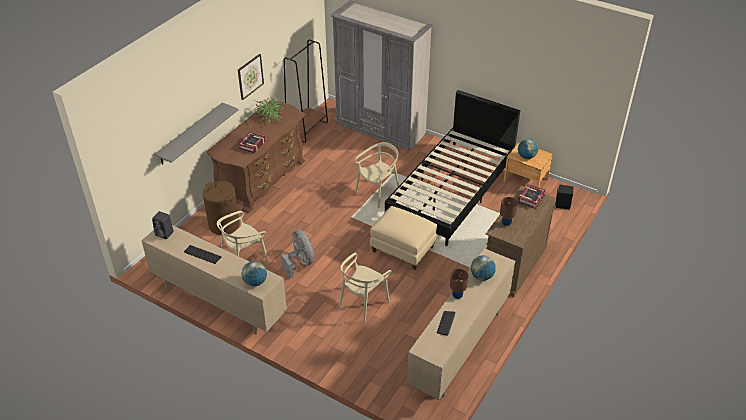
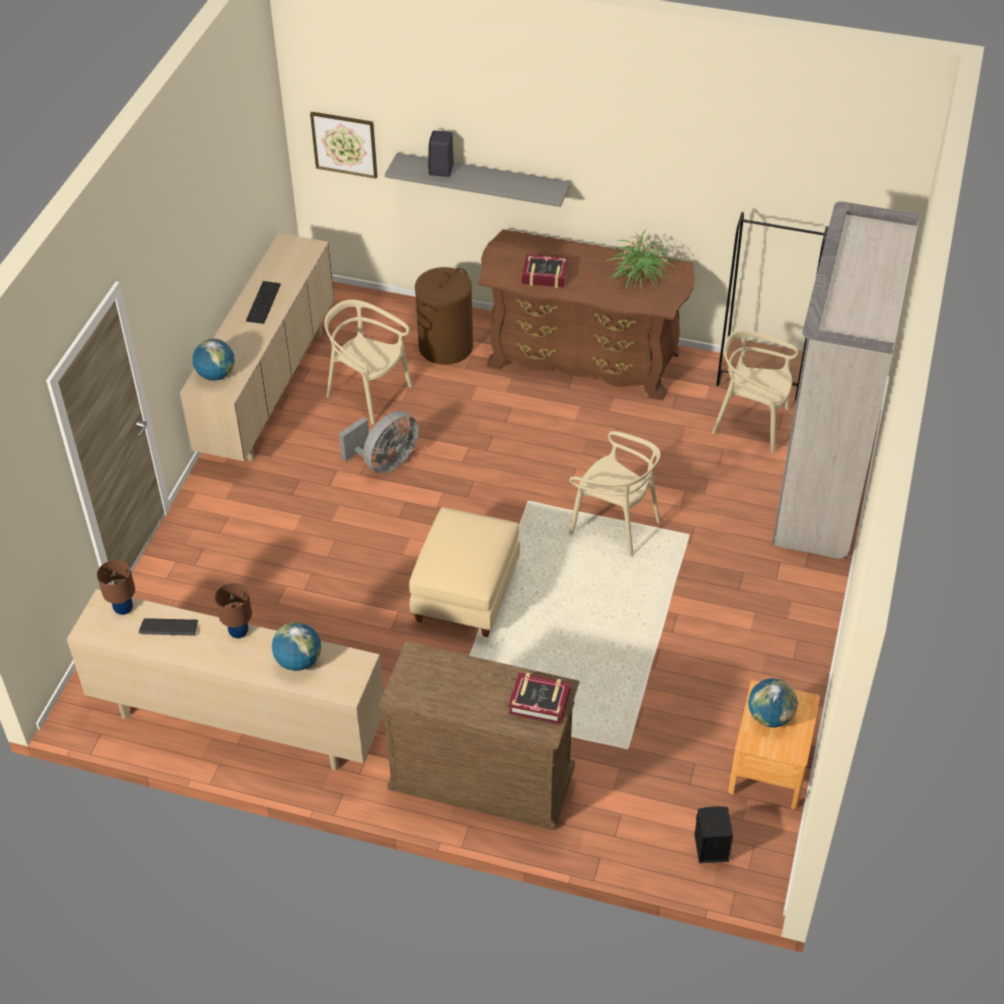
camera: 75 degrees right, 5 degrees up
(165, 233) = (299, 251): black speaker -> black speaker (441, 170)
(250, 76) = (655, 187): picture -> picture (344, 144)
(363, 304) = (309, 566): beige chair -> beige chair (751, 423)
(451, 192) = (667, 637): black bed -> none
(506, 223) = (444, 671): brown table lamp -> brown table lamp (123, 610)

